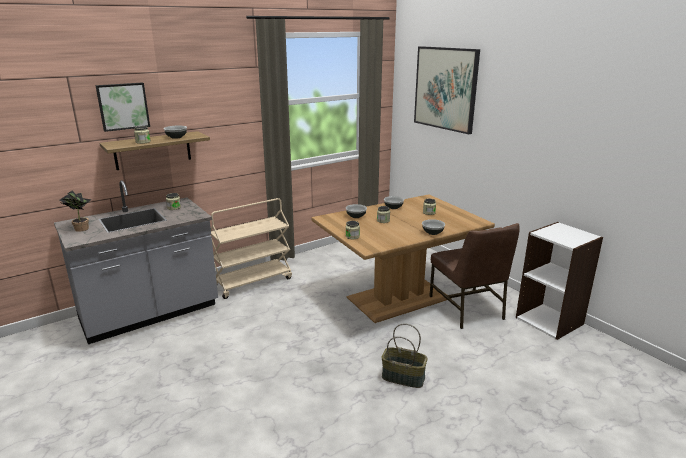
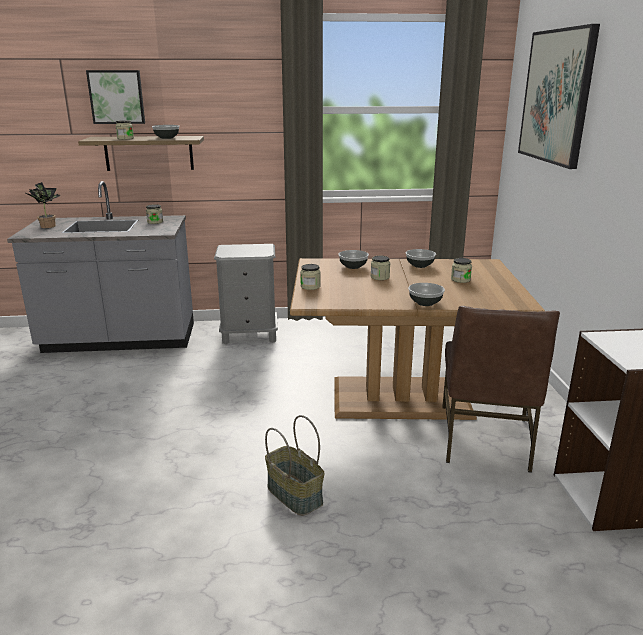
camera: 30 degrees right, 0 degrees up
(253, 282) = (249, 335): beige cart -> grey nightstand

